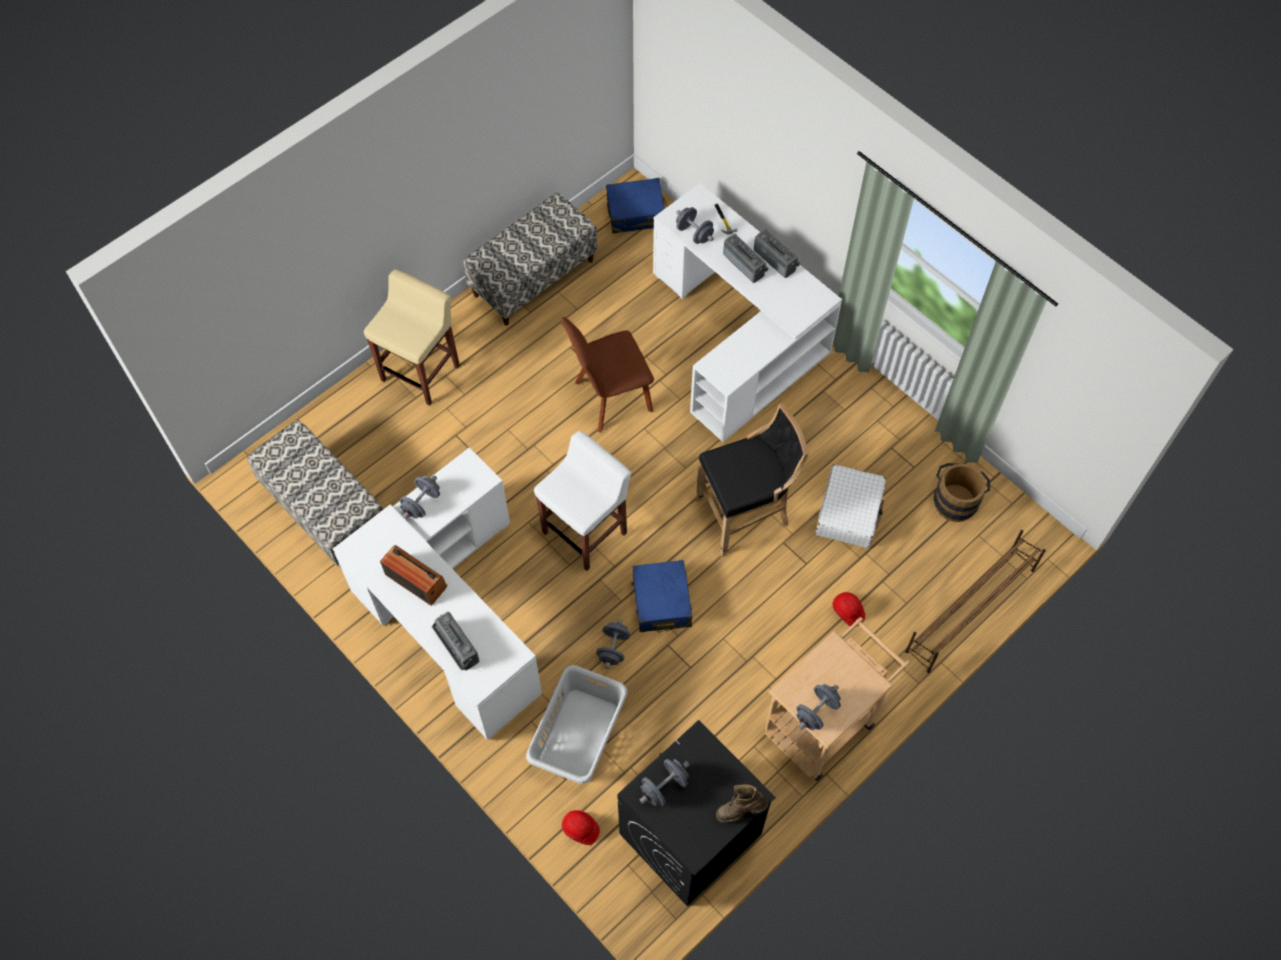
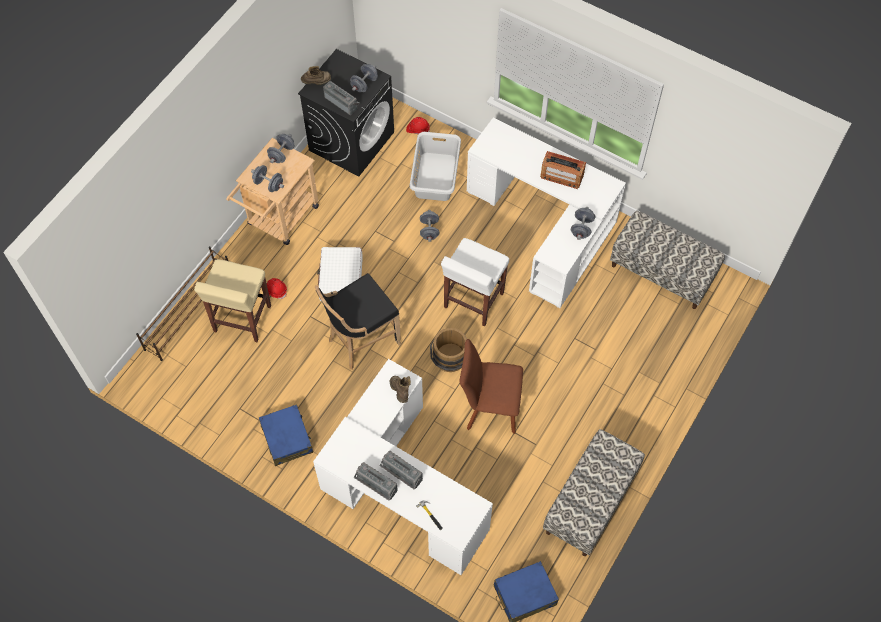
camera: 165 degrees right, 0 degrees up
(421, 372) = (644, 393): beige stool -> beige stool (242, 319)
(455, 647) = (519, 144): radio -> radio (342, 102)
(609, 398) = (489, 407): brown chair -> brown chair turned 135 degrees counterclockwise
(661, 602) = (406, 267): blue suitcase -> blue suitcase (287, 438)
(694, 233) = (452, 494): grey dumbbell -> grey dumbbell (268, 184)
(723, 354) = (400, 392): none -> brown boot
(849, 511) = (284, 361): white suitcase -> white suitcase (341, 279)
(955, 499) = (205, 390): brown bucket -> brown bucket (450, 361)

